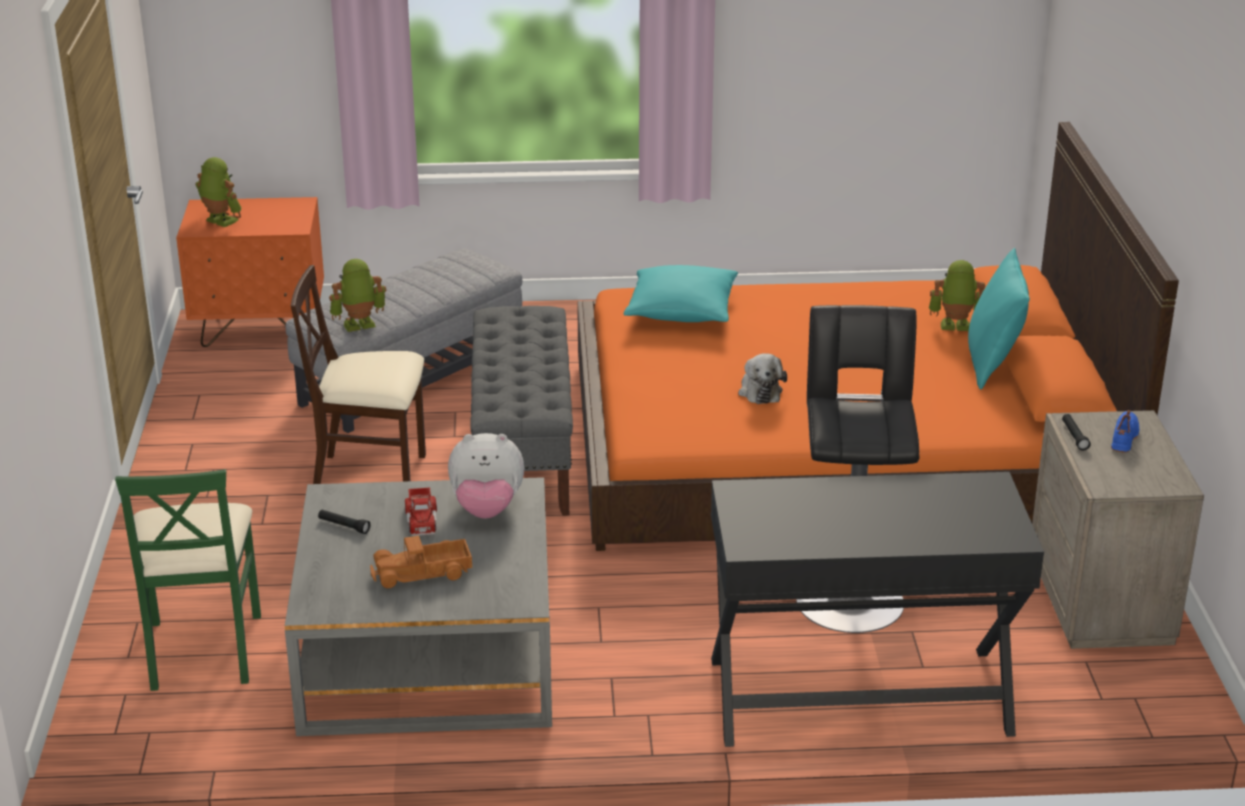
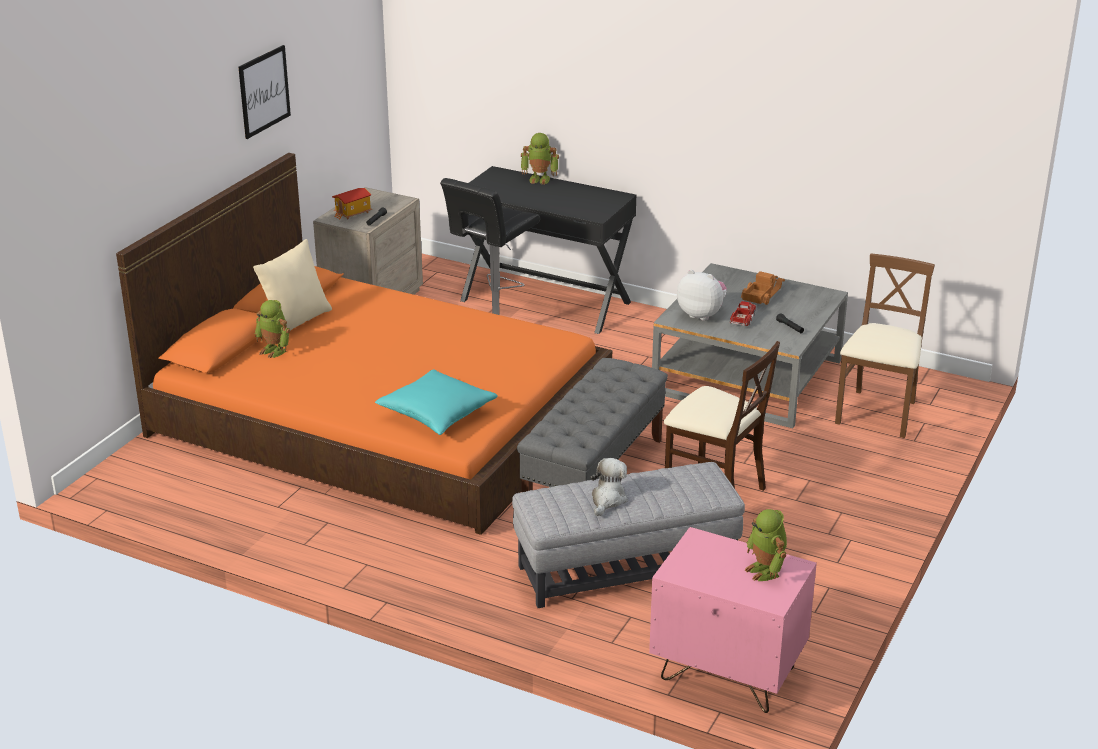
camera: 150 degrees left, 0 degrees up
(203, 650) = (877, 414): green chair -> brown chair
(260, 329) = (726, 675): orange nightstand -> pink nightstand
(359, 326) = (691, 467): toy robot -> toy robot (540, 179)
(422, 573) = (761, 294): toy truck -> toy truck turned 75 degrees counterclockwise
(759, 391) = (460, 347): plush toy -> plush toy (607, 499)
(992, 364) = (296, 322): turquoise pillow -> beige pillow
(1125, 438) = (353, 213): blue shoe -> toy house
(1193, 158) = (264, 91): none -> picture

